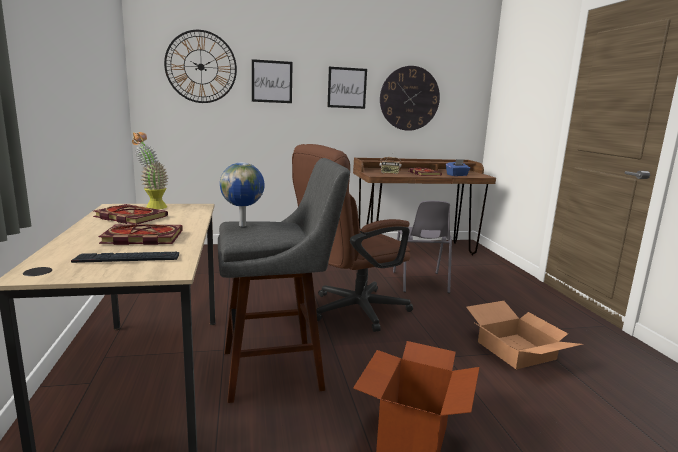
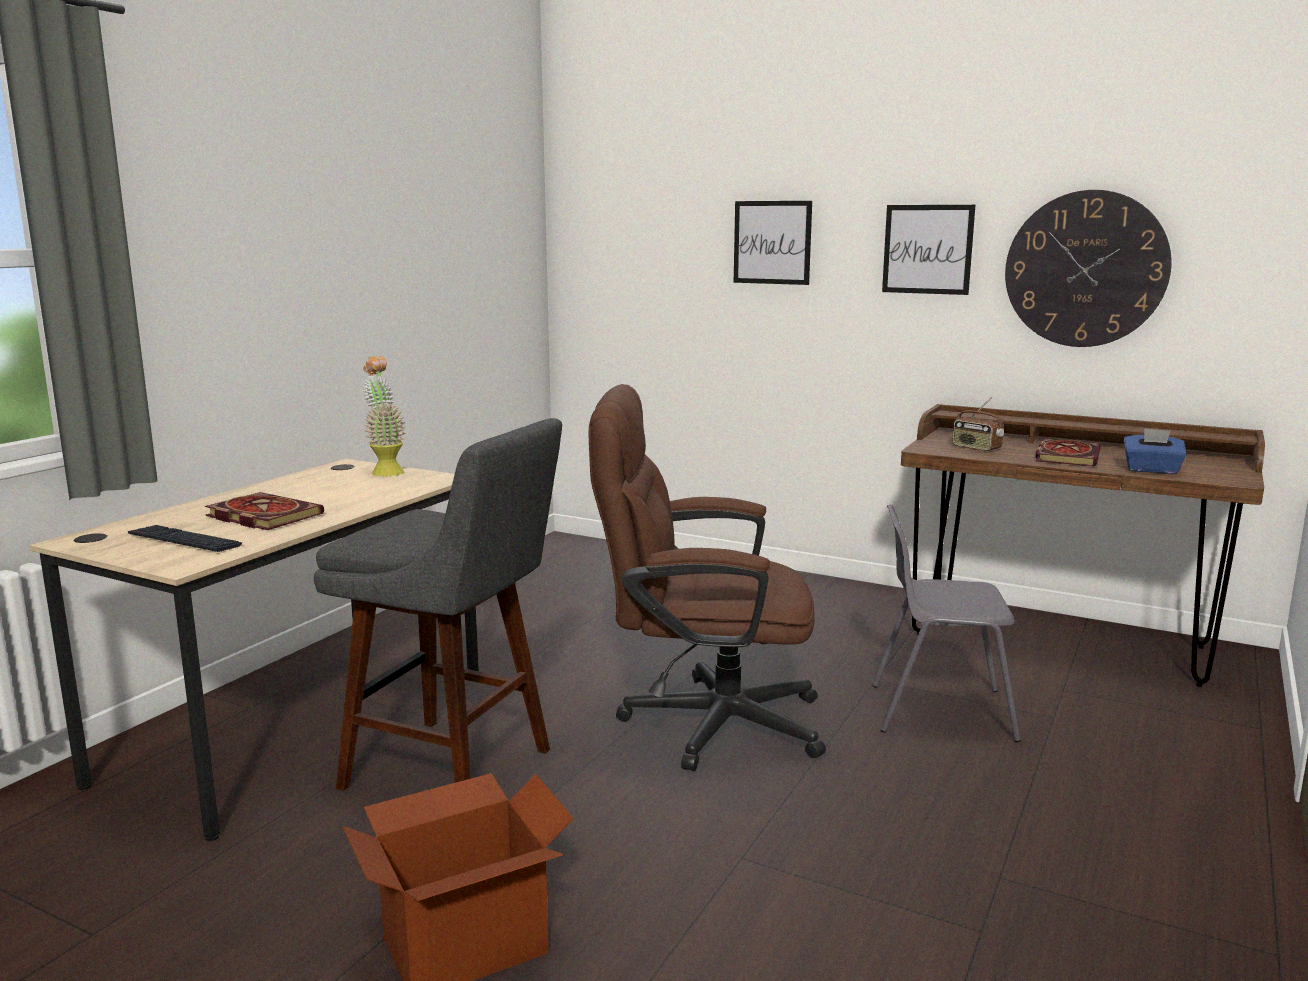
camera: 40 degrees right, 0 degrees up
(128, 217) = (321, 483): book -> none
(201, 67) = (651, 221): wall clock -> none
(243, 225) = (408, 519): globe -> none
(420, 282) = (939, 711): grey chair -> grey chair turned 60 degrees clockwise
(517, 351) = (911, 907): cardboard box -> none

